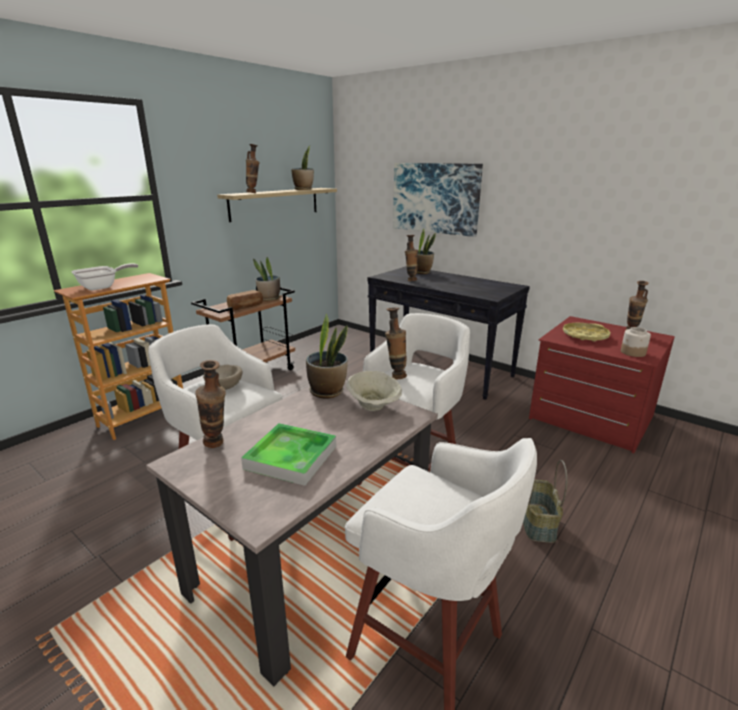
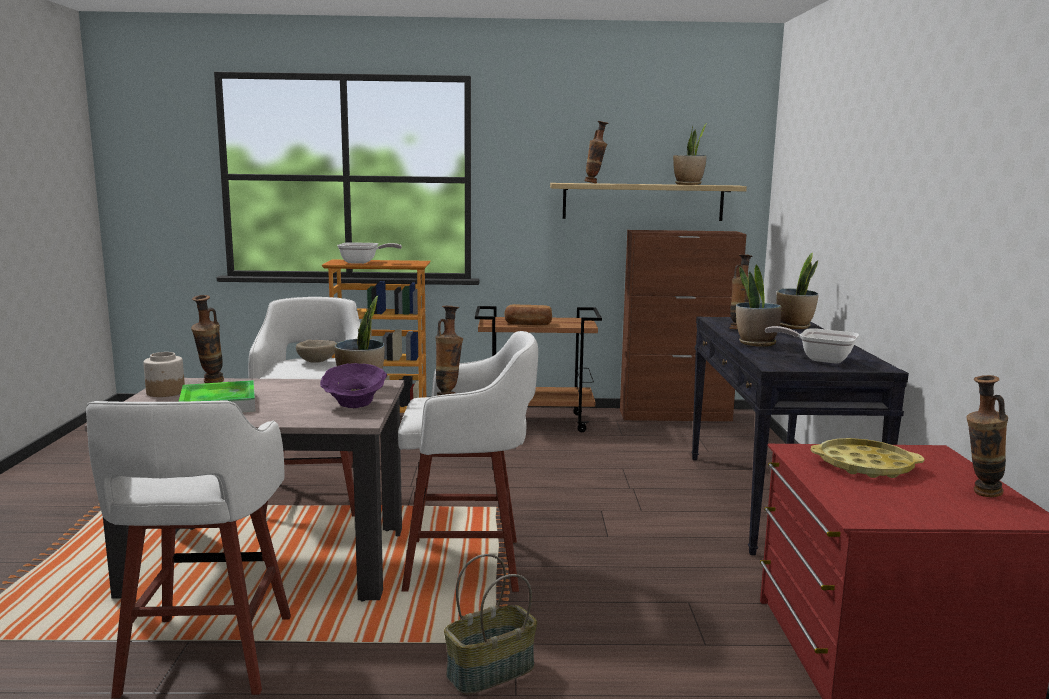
camera: 50 degrees right, 10 degrees down
(269, 298) = (572, 323): potted plant -> potted plant (756, 343)
(314, 341) = (676, 415): none -> brown cabinet
(374, 406) = (355, 405): beige bowl -> purple bowl
(435, 198) = (842, 203): picture -> none
(489, 288) = (819, 359): none -> frying pan
(633, 352) = (867, 505): jar -> jar (165, 392)

